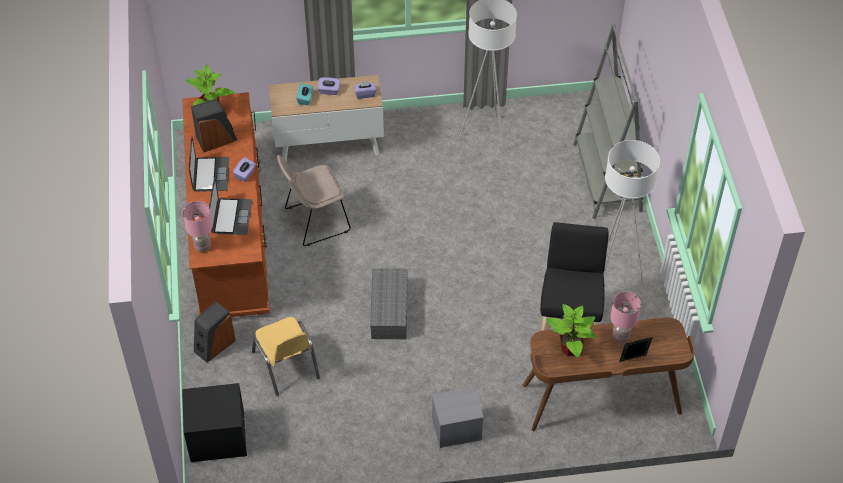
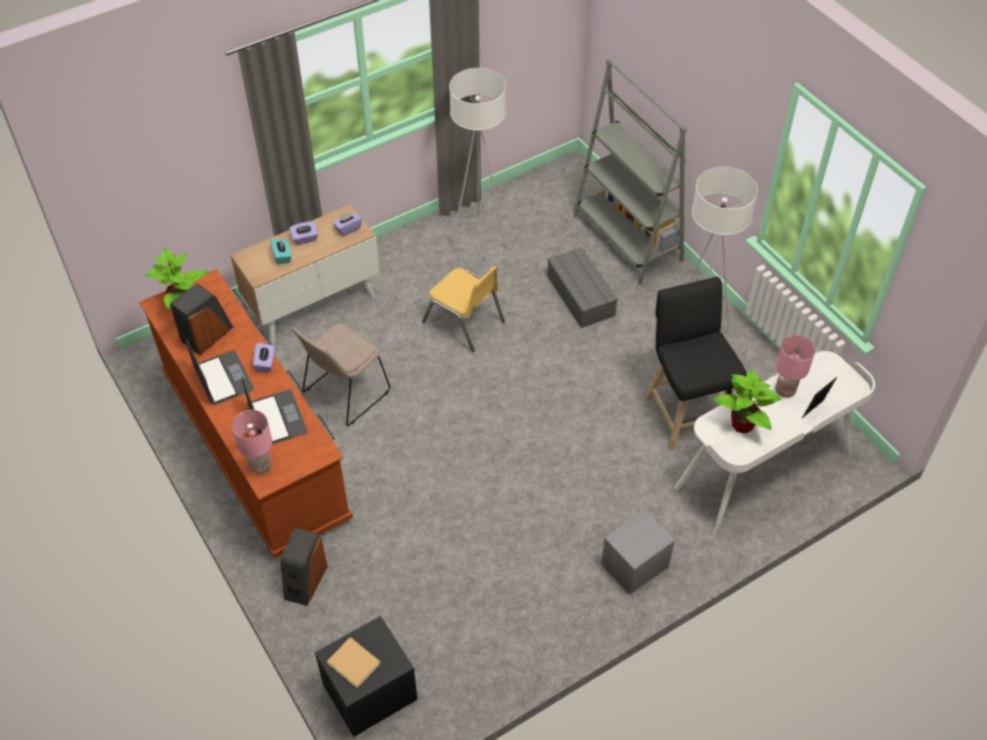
camera: 25 degrees left, 0 degrees up
(204, 407) = (354, 664): none -> beige book
(286, 365) = (403, 570): yellow chair -> yellow chair (464, 322)
(390, 311) = (486, 462): grey storage box -> grey storage box (582, 296)
(602, 400) = (765, 471): brown desk -> white desk

